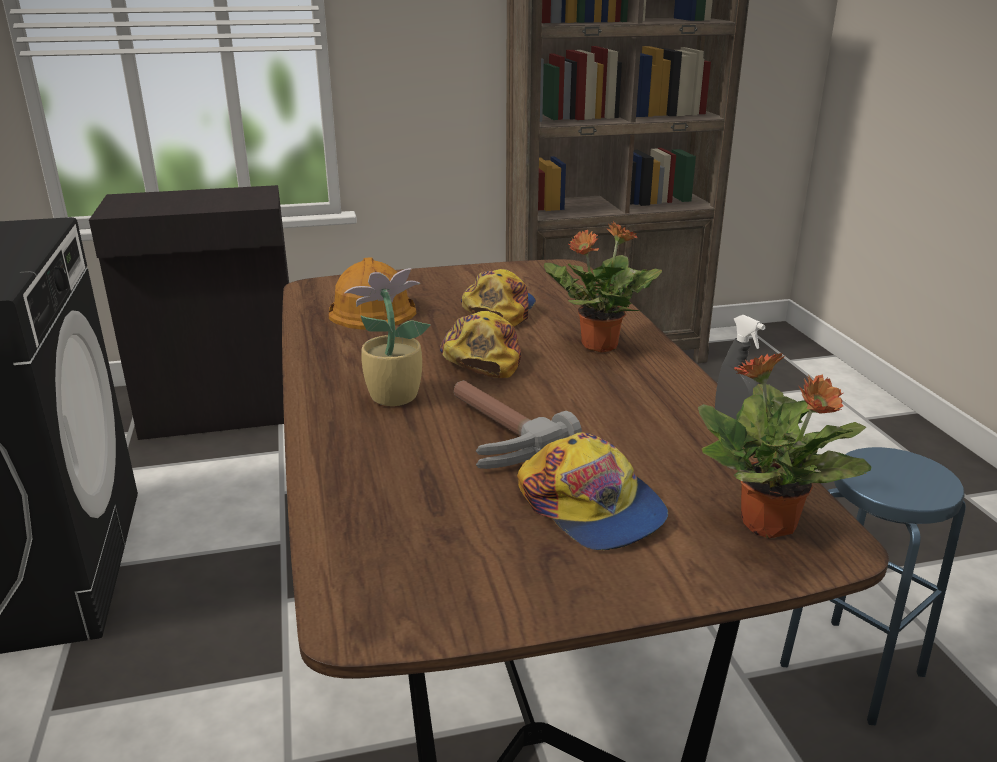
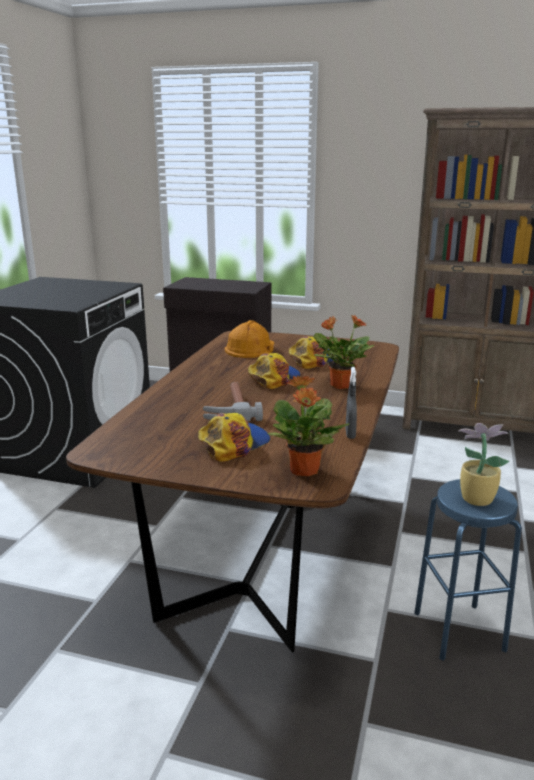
camera: 30 degrees right, 5 degrees down
(391, 397) = (208, 385): potted plant -> potted plant (475, 499)
(591, 507) = (233, 444): cap -> cap turned 135 degrees counterclockwise

